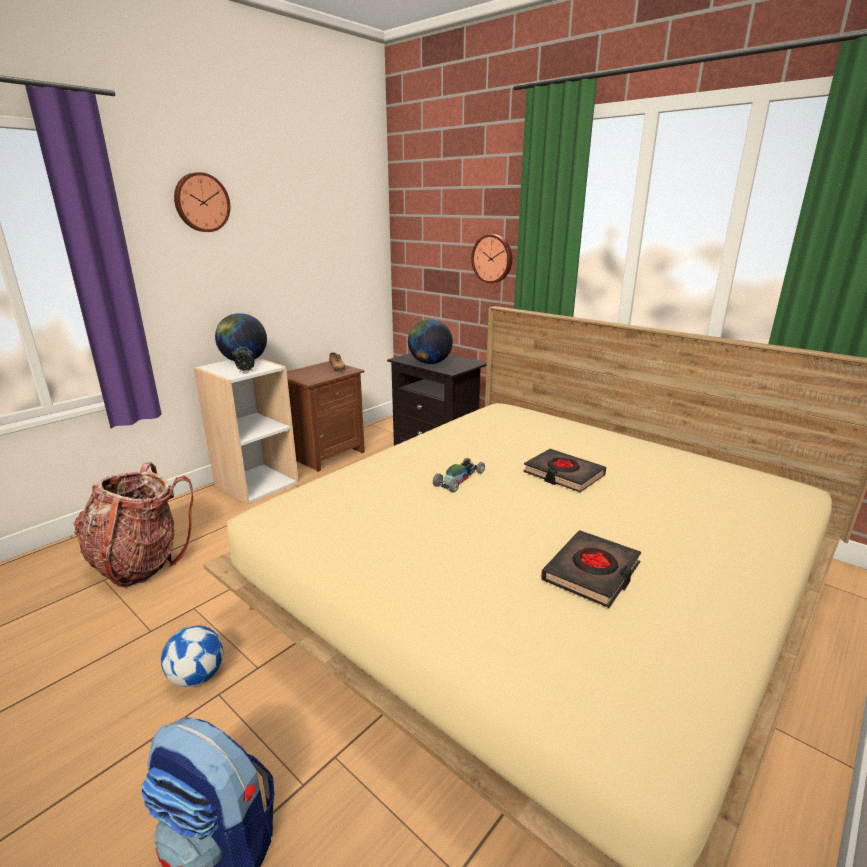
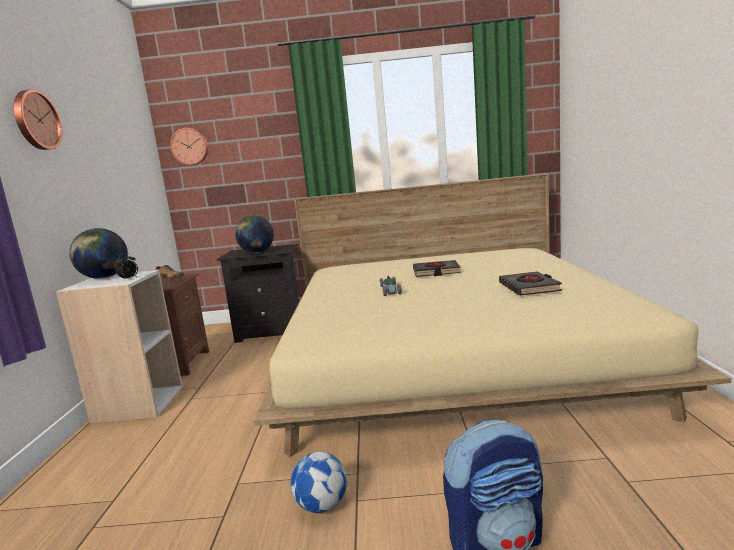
camera: 40 degrees left, 10 degrees down
(140, 563) = (115, 496): backpack -> none
(493, 258) = (275, 167): wall clock -> wall clock (190, 146)

